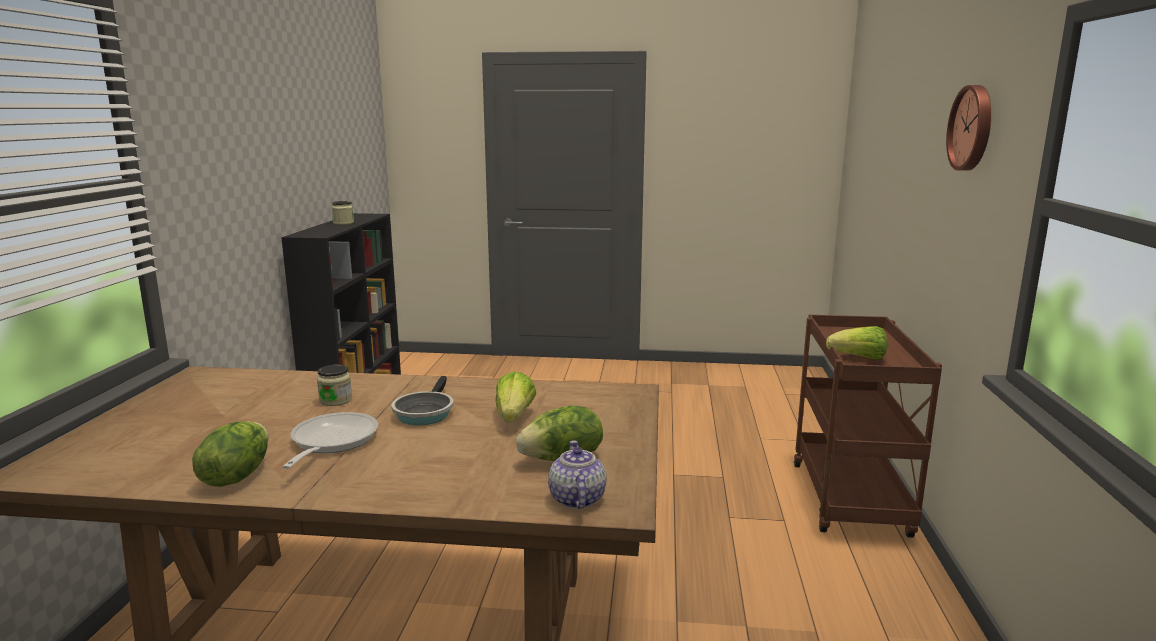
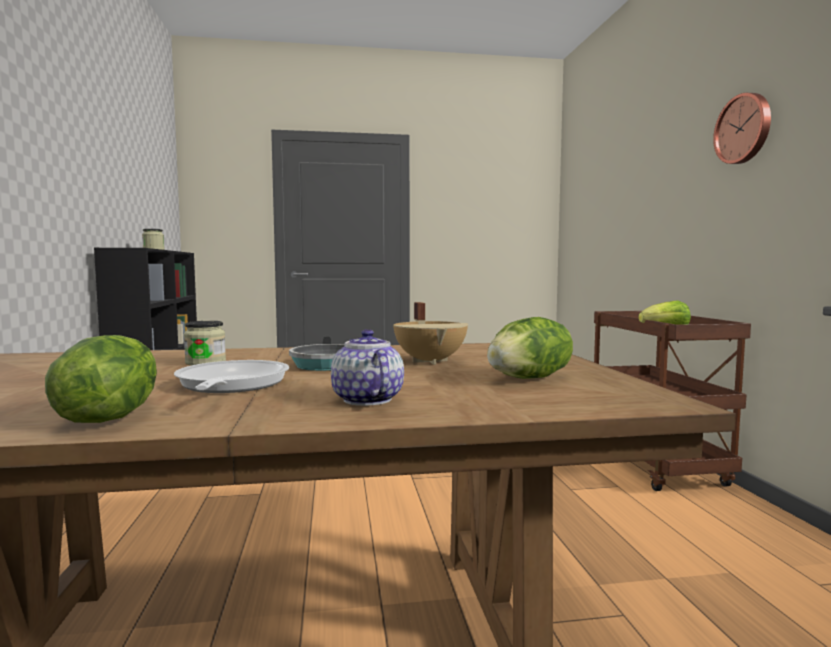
camera: 15 degrees left, 10 degrees down
(514, 417) = (431, 361): lettuce -> beige cooking pot
(576, 499) = (602, 400): teapot -> teapot (367, 400)

